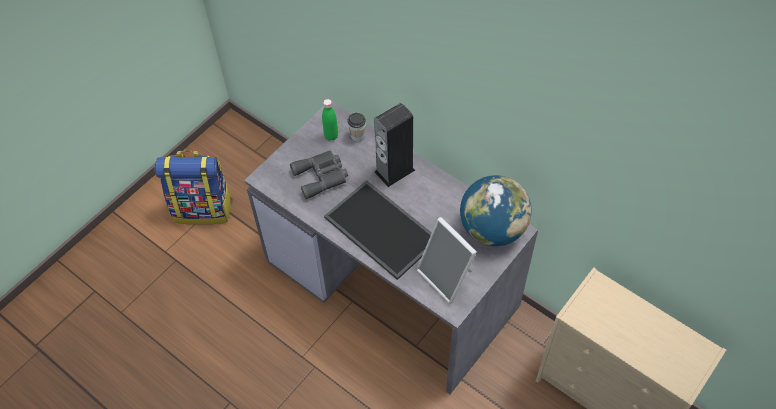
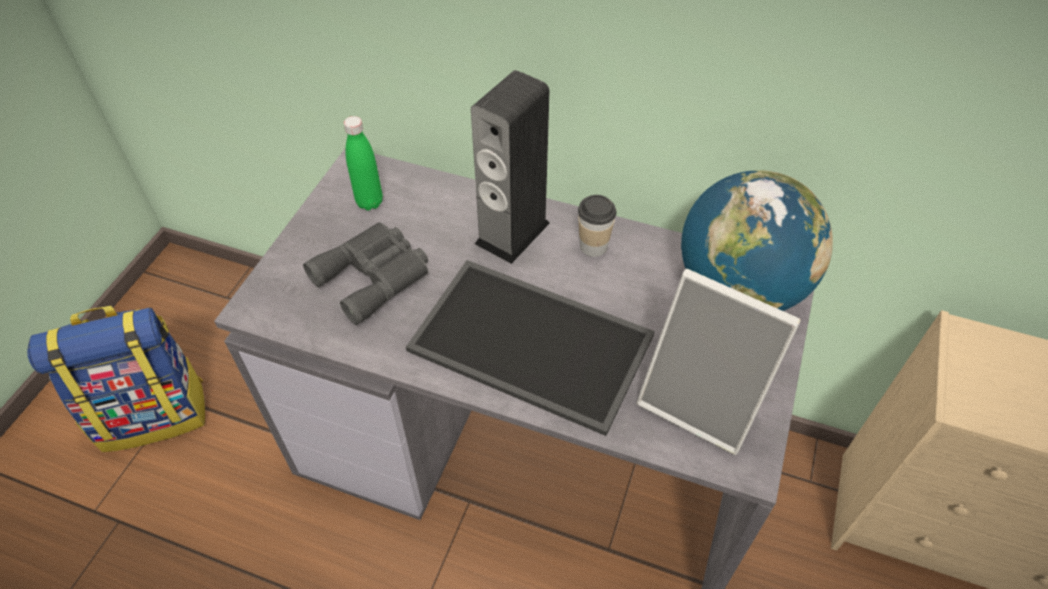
camera: 20 degrees left, 5 degrees down
(357, 136) = (420, 191): cup -> cup (593, 246)

